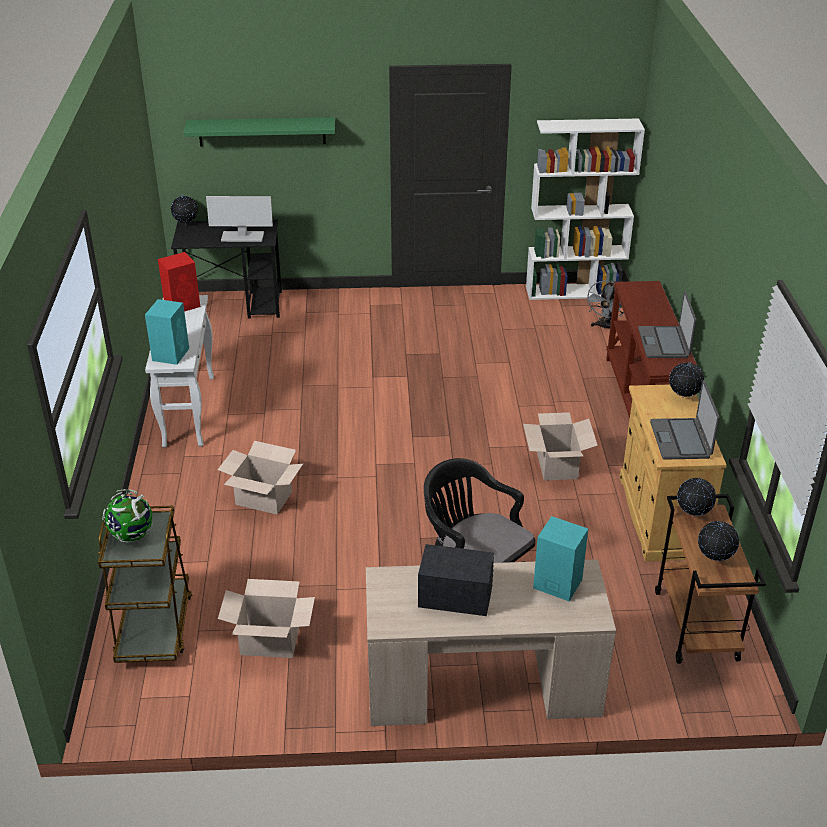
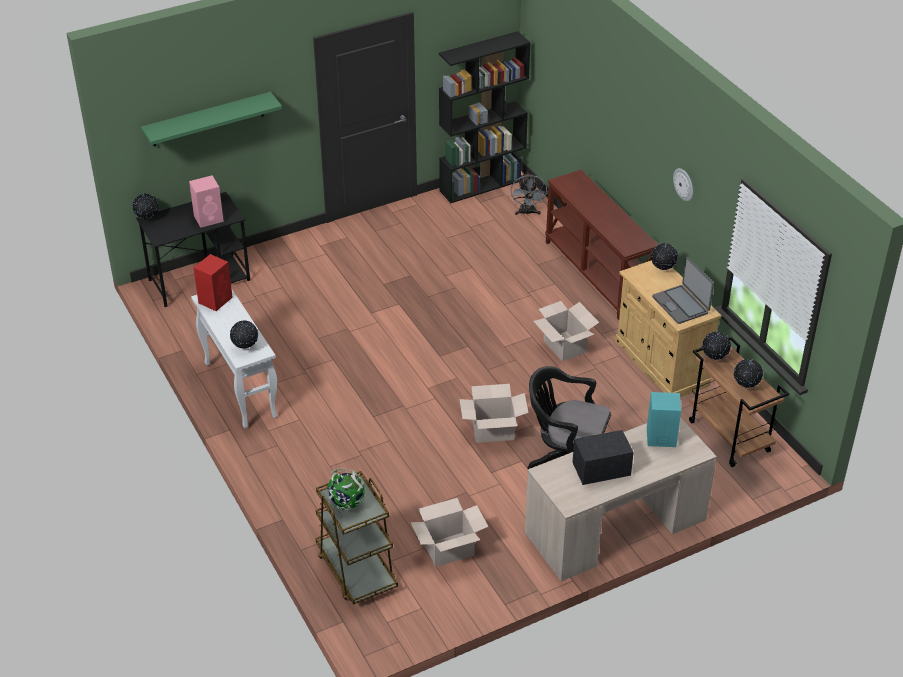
camera: 25 degrees left, 5 degrees up
(171, 354) = (245, 348): turquoise speaker -> globe
(242, 237) = (209, 218): monitor -> pink speaker
(264, 498) = (361, 444): cardboard box -> cardboard box (493, 430)
(575, 291) = (482, 185): white bookcase -> black bookcase
(664, 343) = (618, 226): laptop -> none
(731, 292) = (684, 184): none -> wall clock

